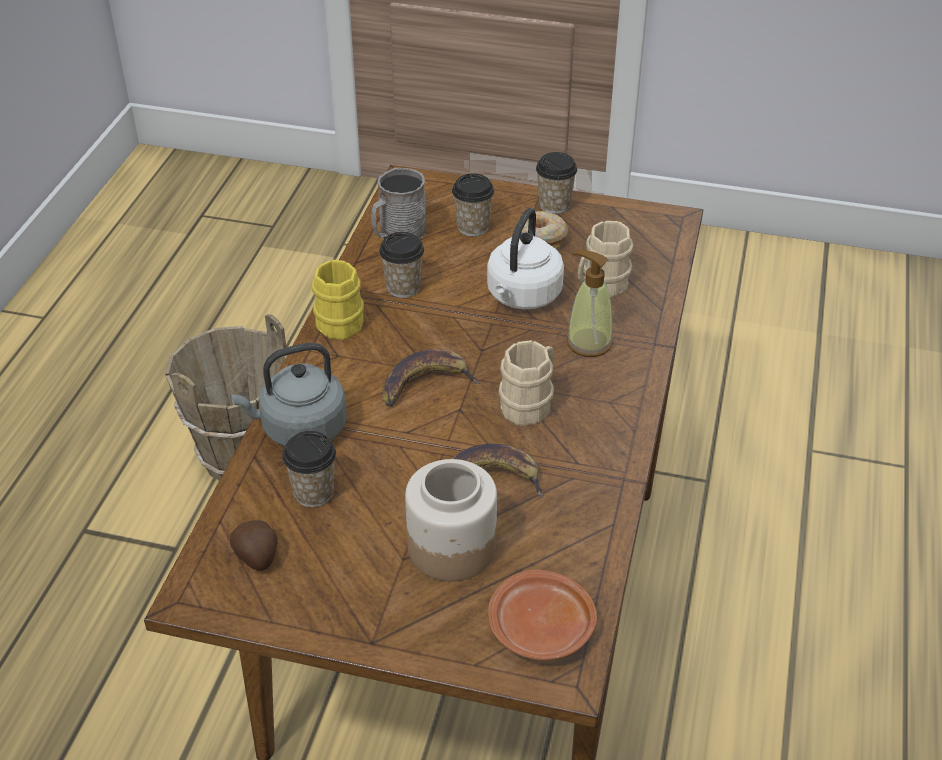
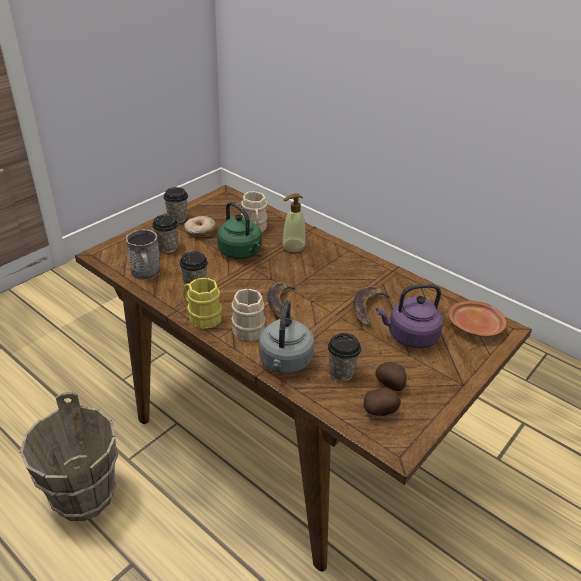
camera: 65 degrees left, 5 degrees down
(320, 554) = (390, 384): none -> potato
(450, 547) = (409, 336): jar -> purple kettle
(522, 297) = (241, 252): white kettle -> green kettle
(530, 403) = (323, 278): beige mug -> beige mug (246, 327)

